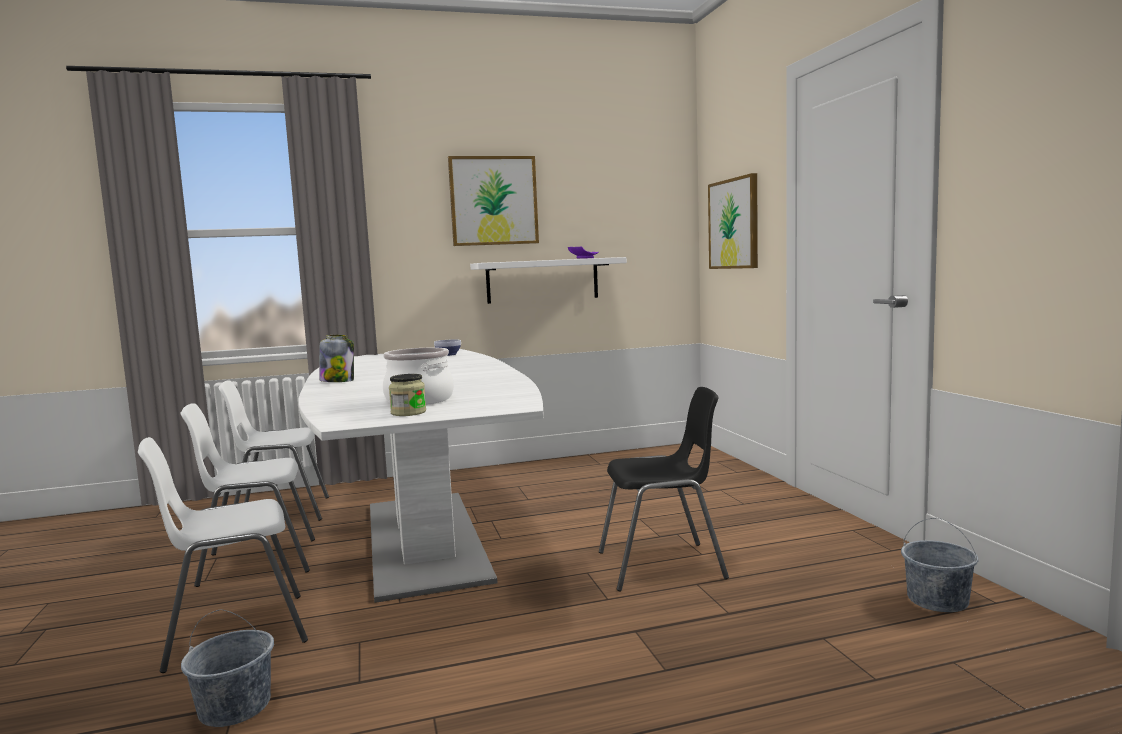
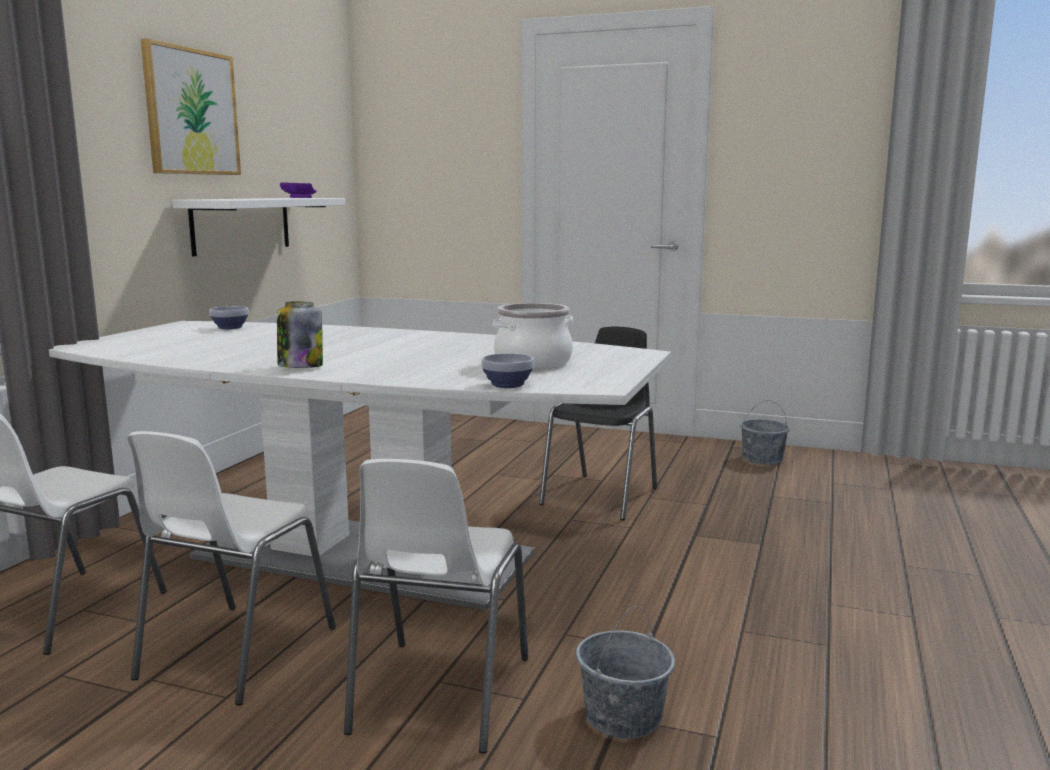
camera: 55 degrees left, 5 degrees up
(327, 410) = (507, 384): none -> bowl
(408, 412) = (594, 371): jar -> none
(734, 224) = (429, 167): picture -> none

